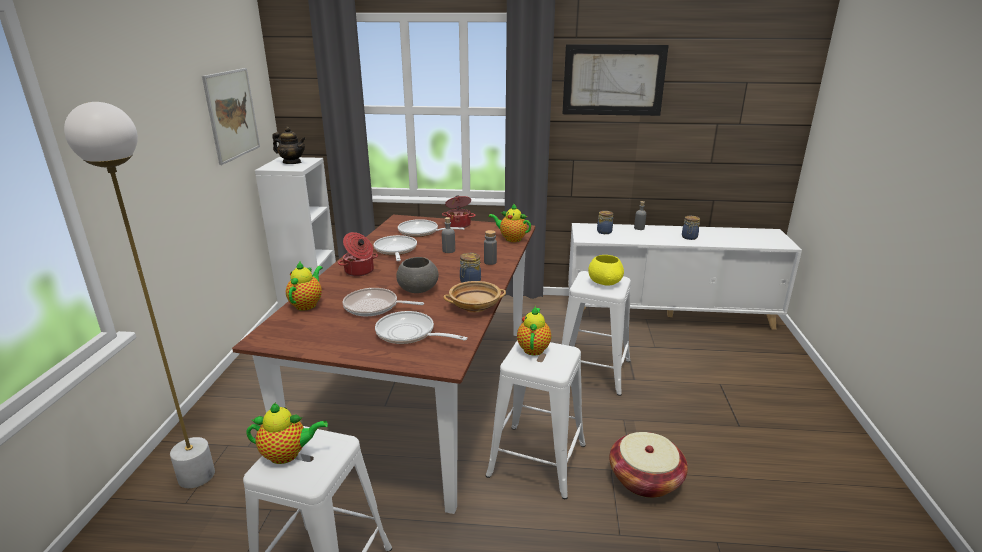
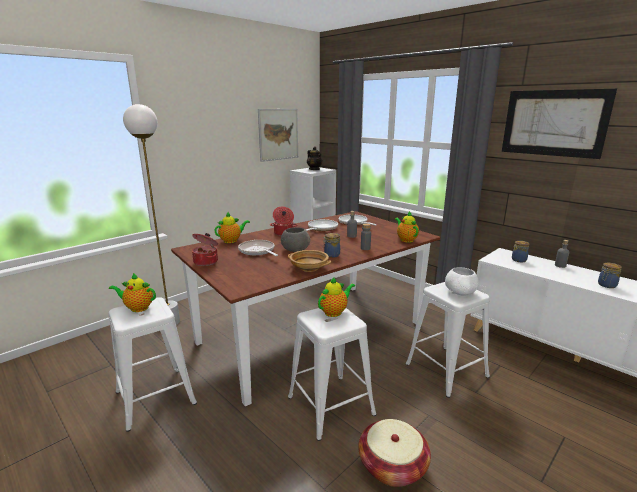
camera: 40 degrees right, 5 degrees down
(287, 454) = (137, 308): teapot -> teapot turned 150 degrees clockwise
(409, 334) = (249, 269): frying pan -> none
(459, 224) = (385, 224): cooking pot -> cooking pot (206, 262)
(605, 282) = (460, 292): yellow bowl -> white bowl

